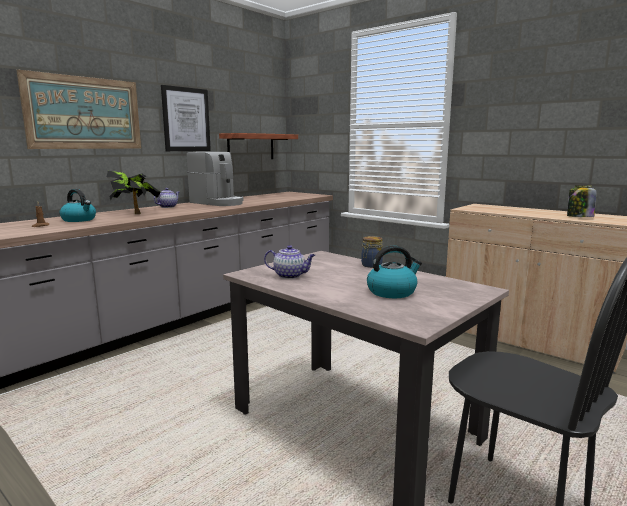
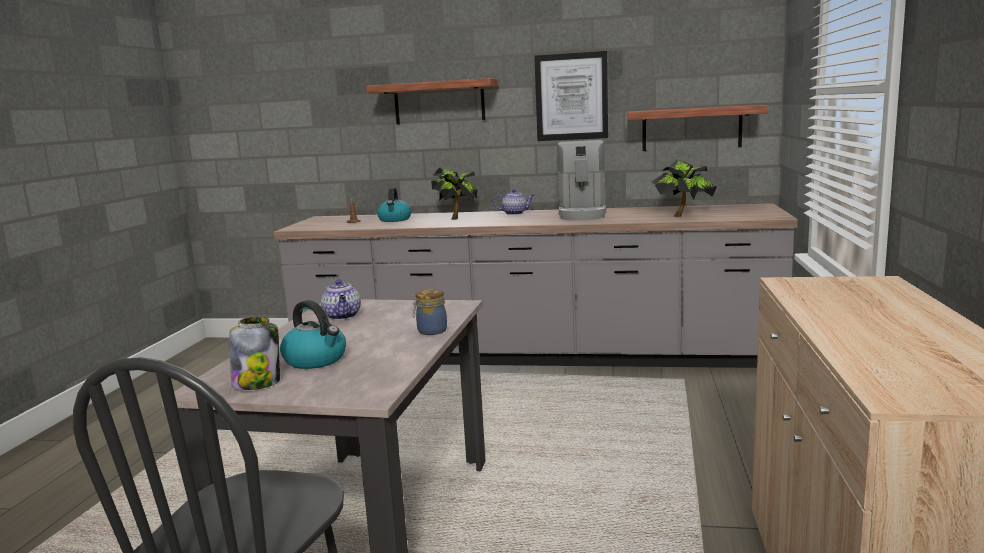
camera: 60 degrees right, 0 degrees up
(84, 113) = (439, 102): picture -> shelf
(278, 198) = (683, 215): none -> potted plant
(579, 217) = (899, 354): jar -> jar (257, 383)

